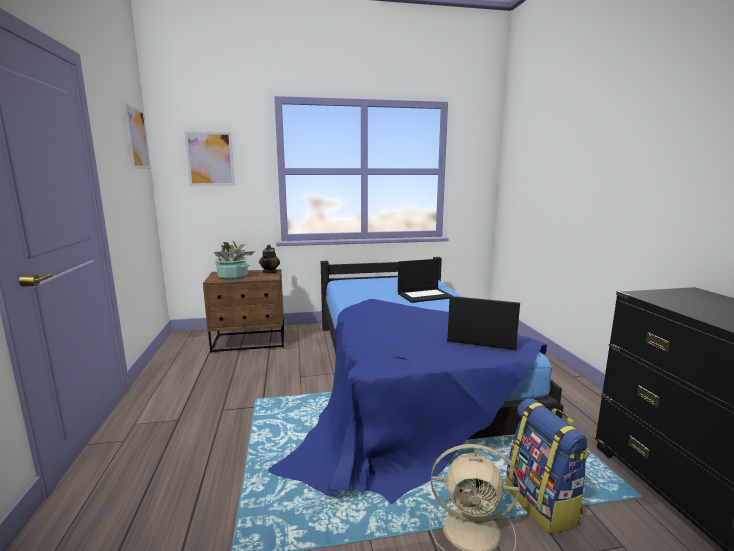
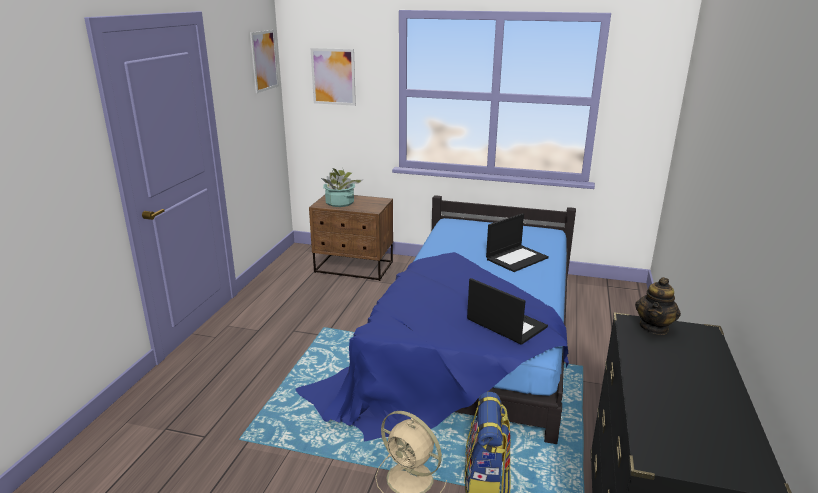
camera: 25 degrees right, 10 degrees up
(270, 272) = (378, 201): teapot -> teapot (654, 327)
(425, 295) = (517, 258): laptop -> laptop turned 45 degrees counterclockwise

